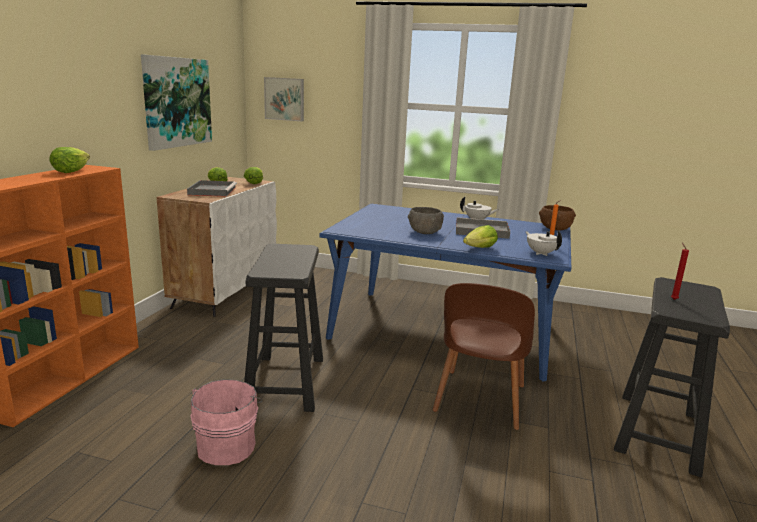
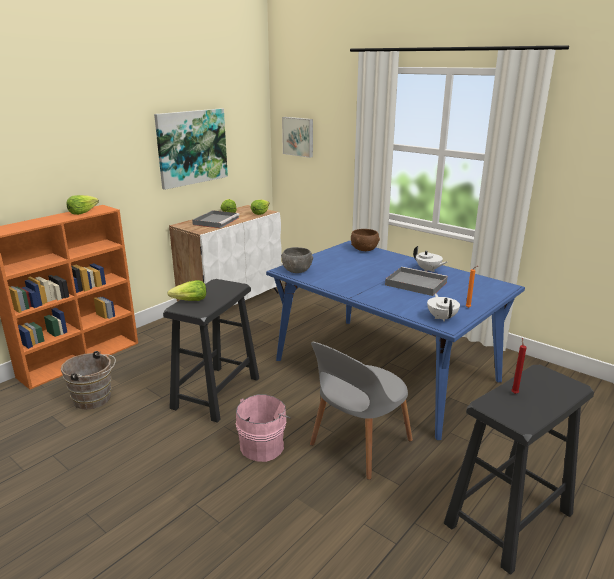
camera: 25 degrees right, 5 degrees up
(129, 419) = (95, 399): none -> brown bucket
(228, 445) = (141, 434): pink bucket -> pink bucket (264, 445)
(424, 232) = (357, 279): grey bowl -> grey bowl (297, 270)
(479, 401) = (358, 445): brown chair -> grey chair
(480, 248) = (387, 305): lettuce -> lettuce (190, 301)
(555, 229) = (500, 288): brown bowl -> brown bowl (364, 249)

